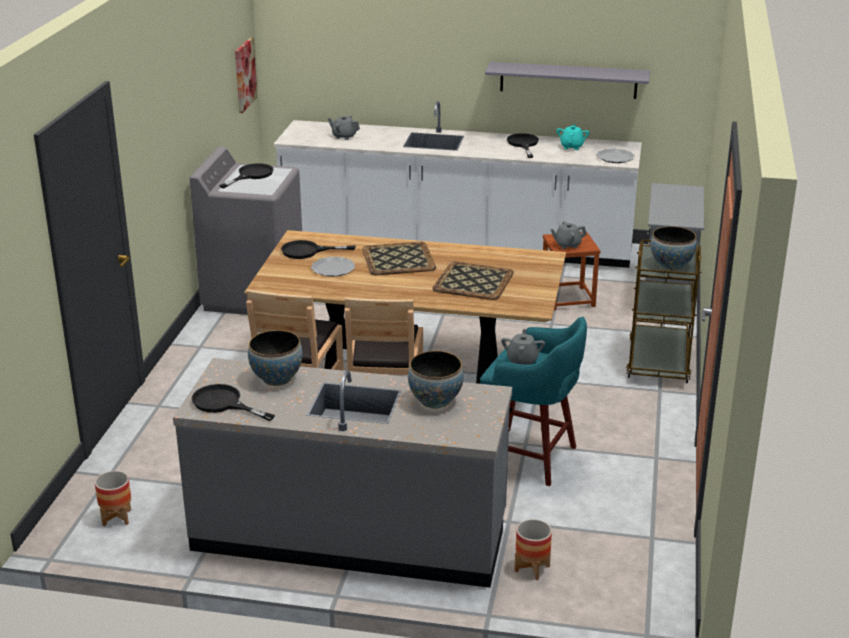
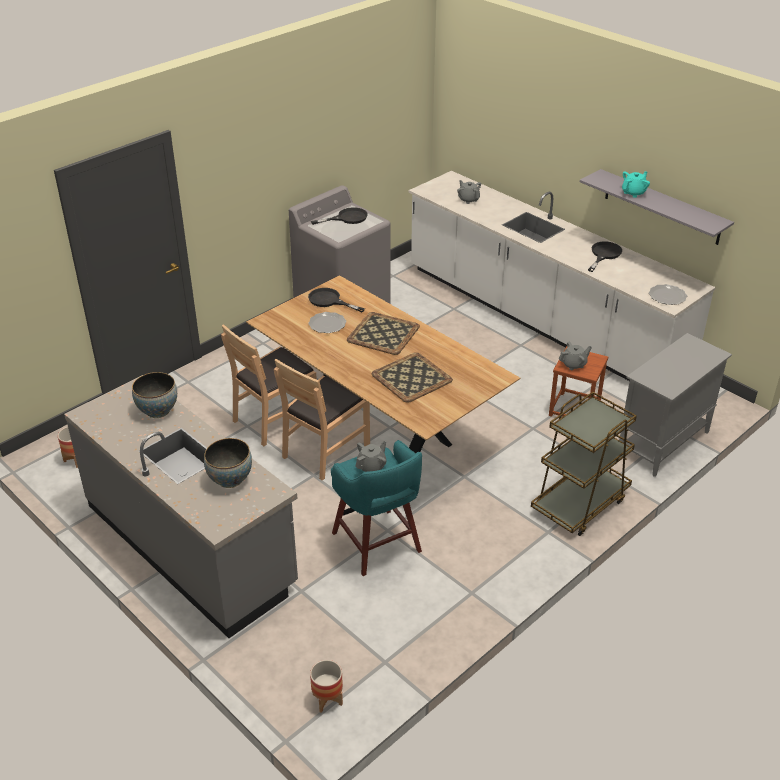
camera: 35 degrees right, 10 degrees up
(223, 403) = (103, 417): black frying pan -> none
(244, 74) = (406, 124): picture -> none
(532, 568) = (272, 639): planter -> planter (327, 699)
(567, 245) = (574, 364): grey teapot -> grey teapot turned 135 degrees clockwise
(572, 147) = (643, 271): turquoise teapot -> turquoise teapot (633, 193)
(671, 266) = (589, 428): bowl -> none

